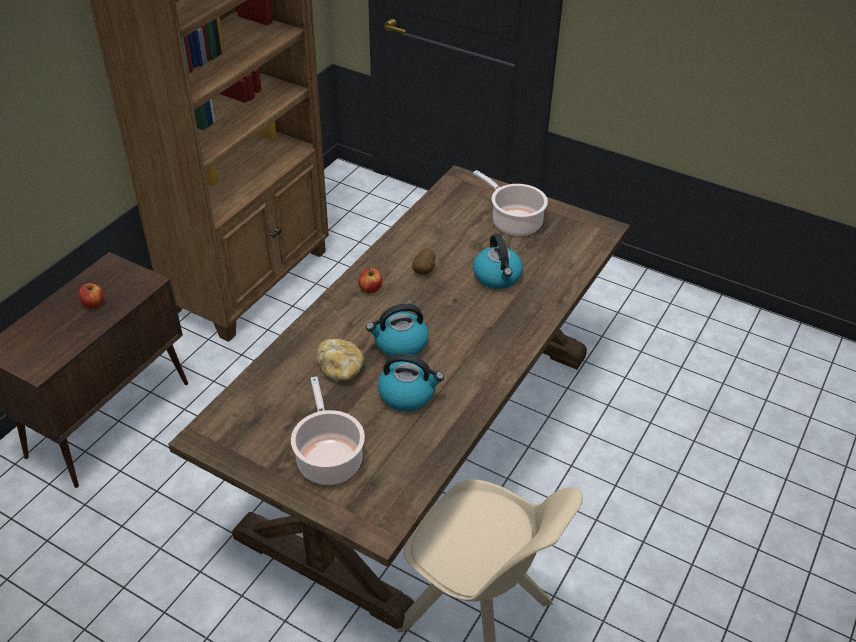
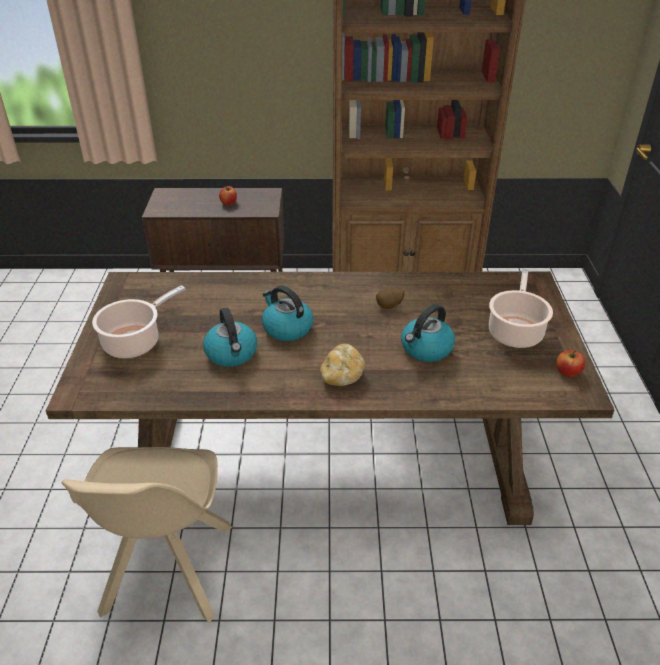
camera: 60 degrees right, 5 degrees down
(340, 368) = (234, 311): bread -> bread (342, 376)
(370, 288) = (338, 290): apple -> apple (568, 372)

